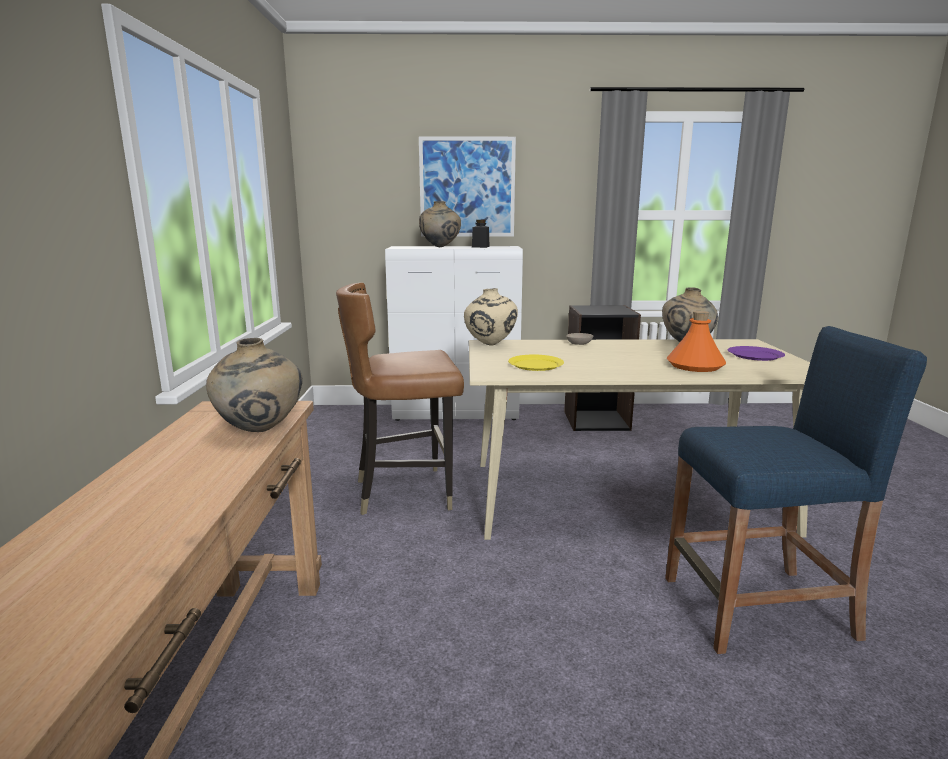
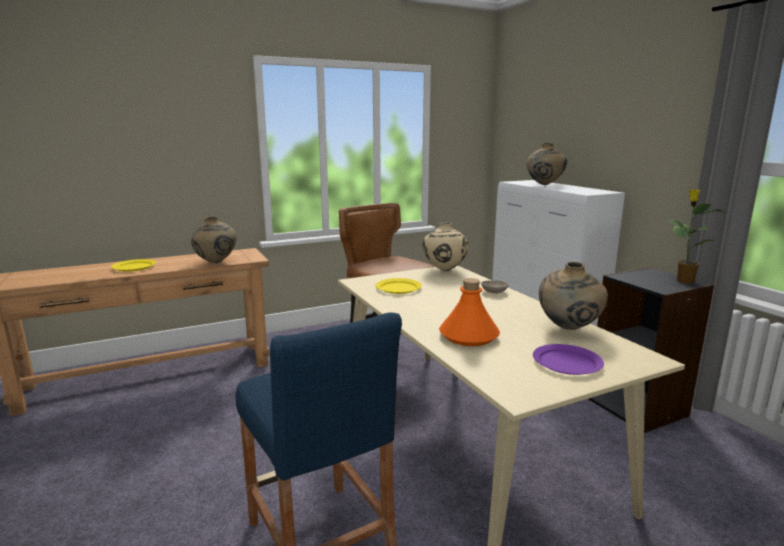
camera: 65 degrees right, 0 degrees up
(145, 505) = (134, 267): none -> yellow plate
(467, 187) = (594, 129): picture -> none
(480, 247) = (577, 189): black jar -> none
(611, 306) = (684, 281): none -> potted plant

